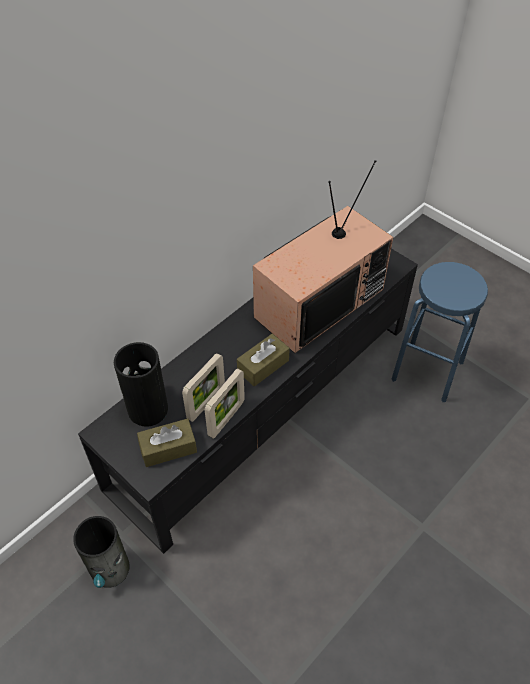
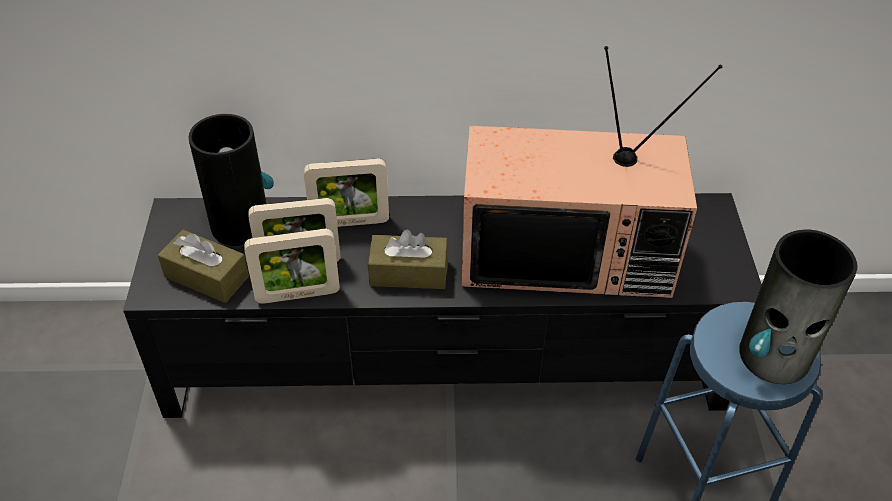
camera: 45 degrees right, 5 degrees down
(110, 568) = (105, 387): vase -> vase (774, 356)
(202, 363) = (350, 222): none -> picture frame

